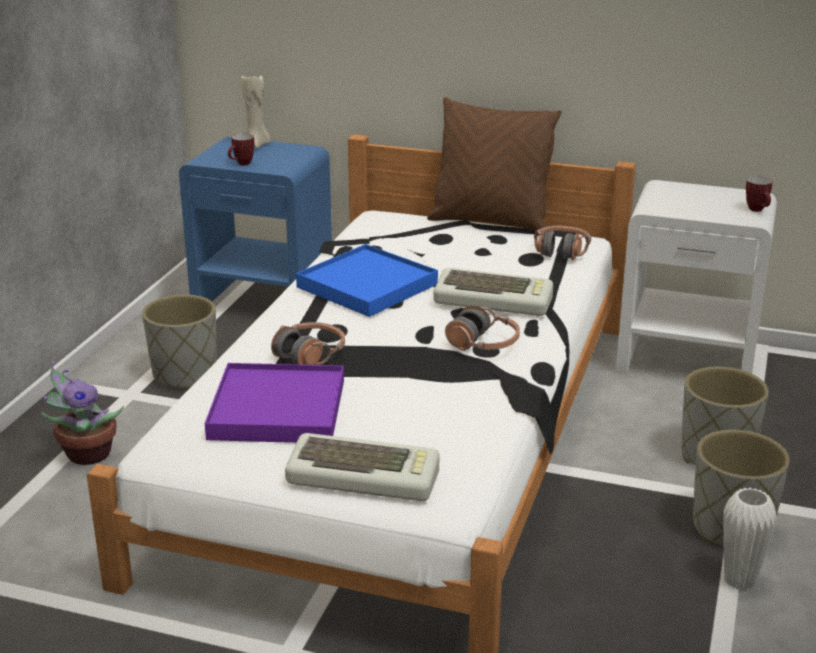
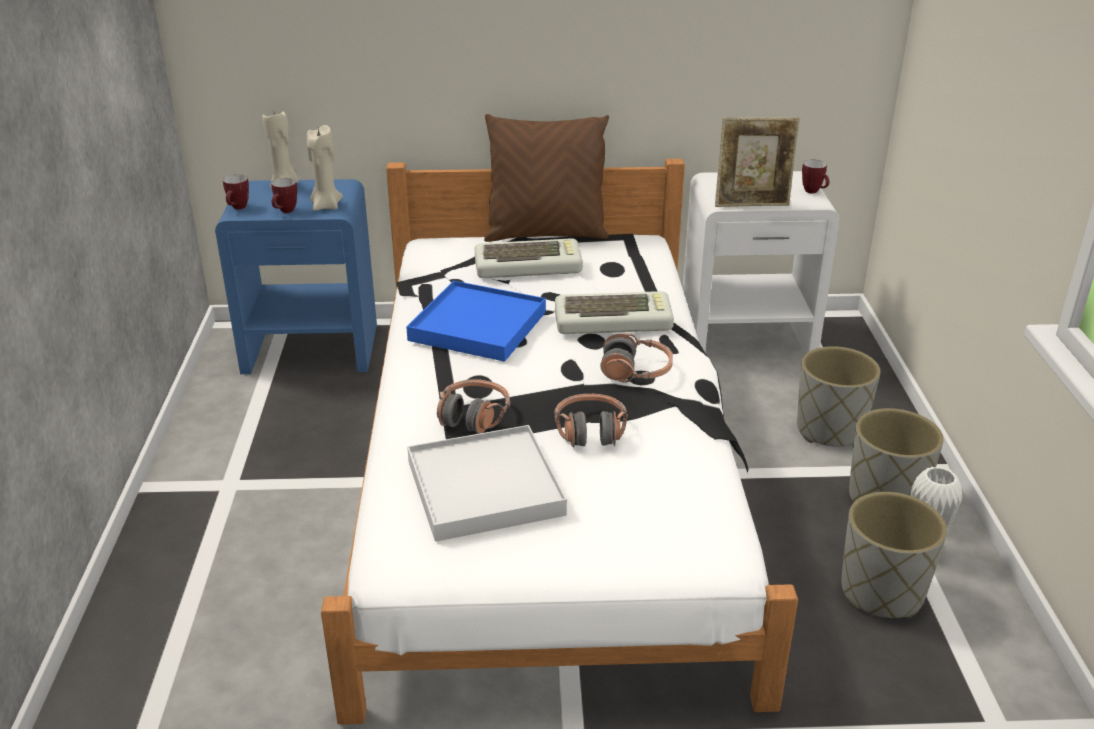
camera: 20 degrees left, 5 degrees up
(85, 454) = (222, 567): potted plant -> none
(185, 374) = (278, 449): grey planter -> grey planter (882, 592)
(205, 157) = (238, 208): none -> mug
(278, 409) = (485, 487): purple tray -> white tray
(279, 164) = (326, 206): none -> beige candle
(365, 476) = (625, 546): keyboard -> keyboard (529, 266)
(561, 251) = (634, 256): headphones -> headphones (590, 431)
(681, 213) = (752, 204): none -> picture frame

